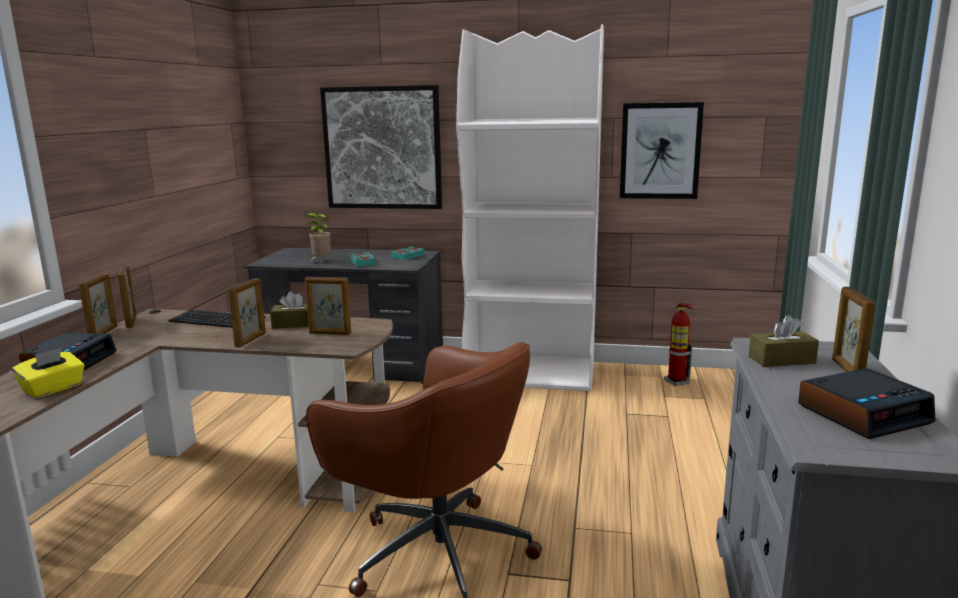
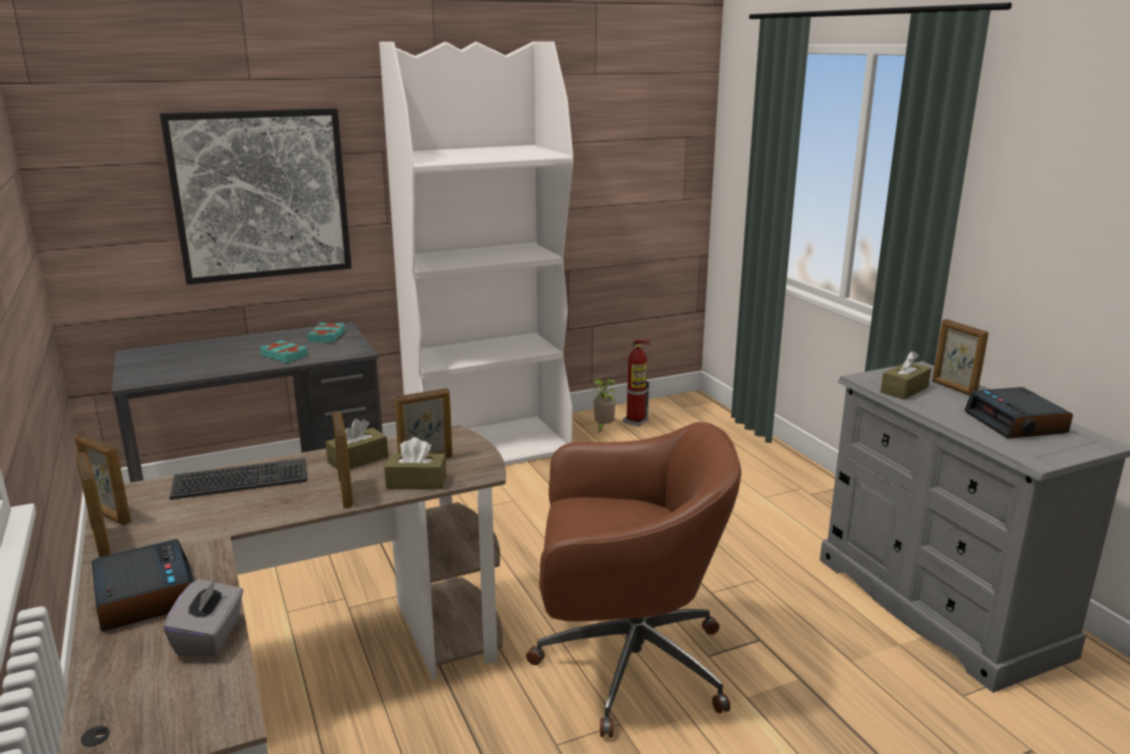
camera: 35 degrees left, 5 degrees up
(53, 389) = (210, 637): yellow tissue box -> grey tissue box
(300, 343) = (416, 482): none -> brown tissue box
(320, 261) = (218, 363): potted plant -> potted plant (603, 428)
(660, 151) = (594, 178): picture -> none
(863, 413) = (1016, 423): alarm clock -> alarm clock turned 135 degrees clockwise

